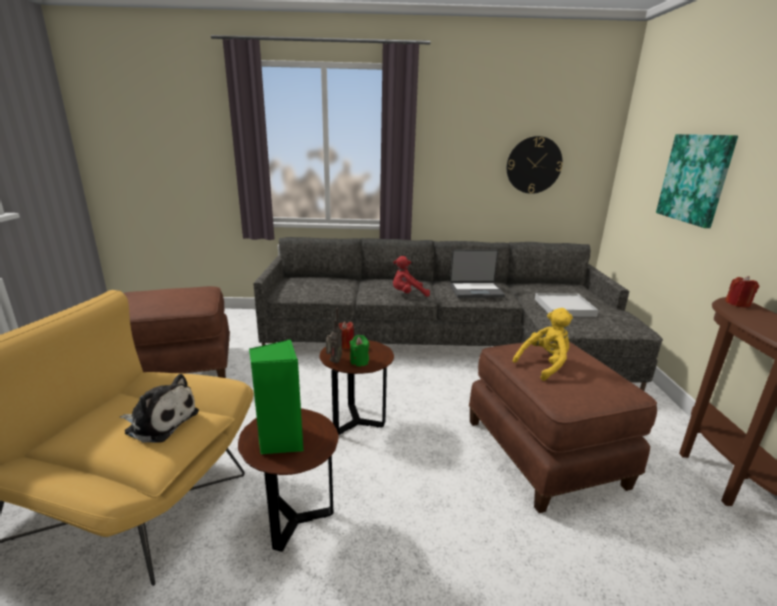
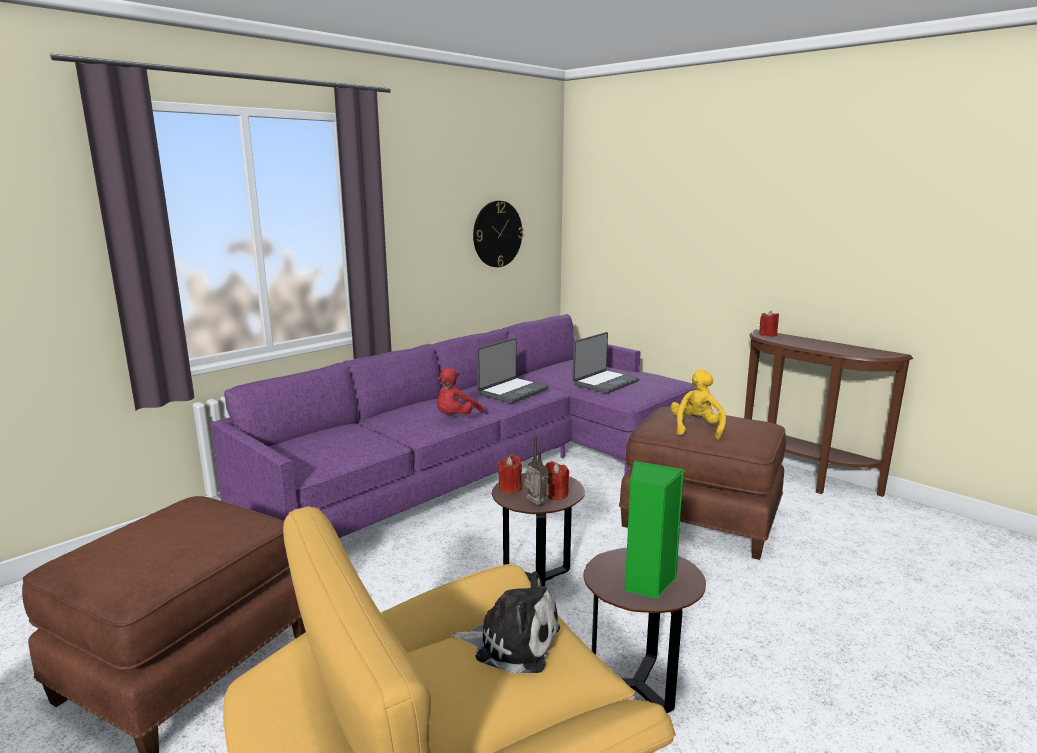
camera: 45 degrees left, 5 degrees down
(160, 421) = (512, 642): plush toy -> plush toy turned 45 degrees clockwise
(359, 361) = (556, 494): green candle -> red candle
(451, 343) = (490, 467): grey sofa -> purple sofa
(564, 307) = (605, 382): white tray -> laptop
(695, 179) = (676, 235): picture -> none

